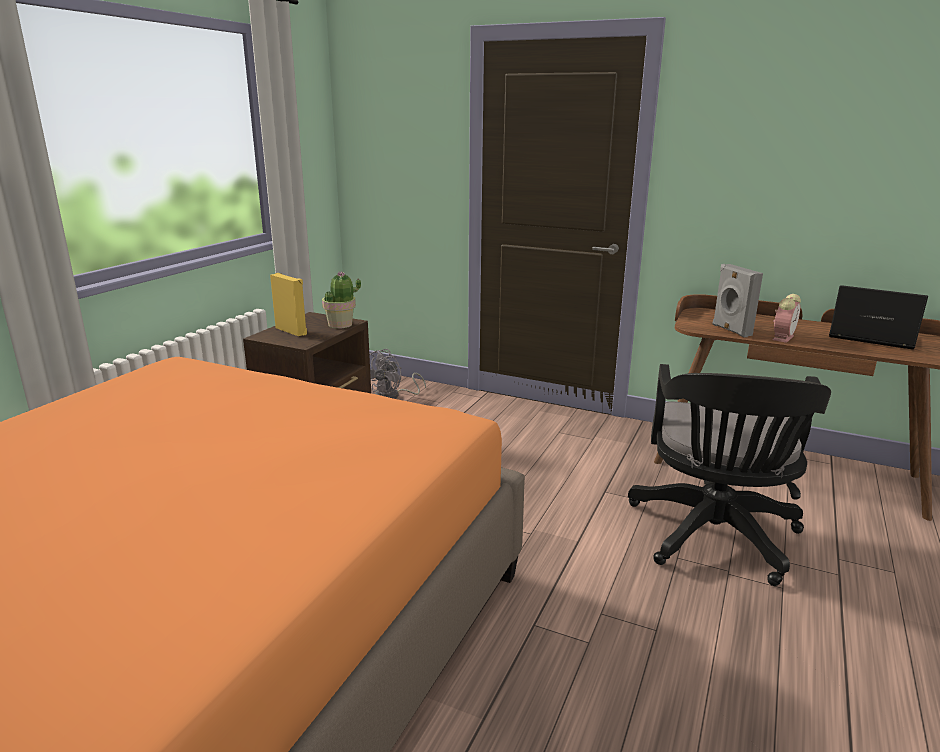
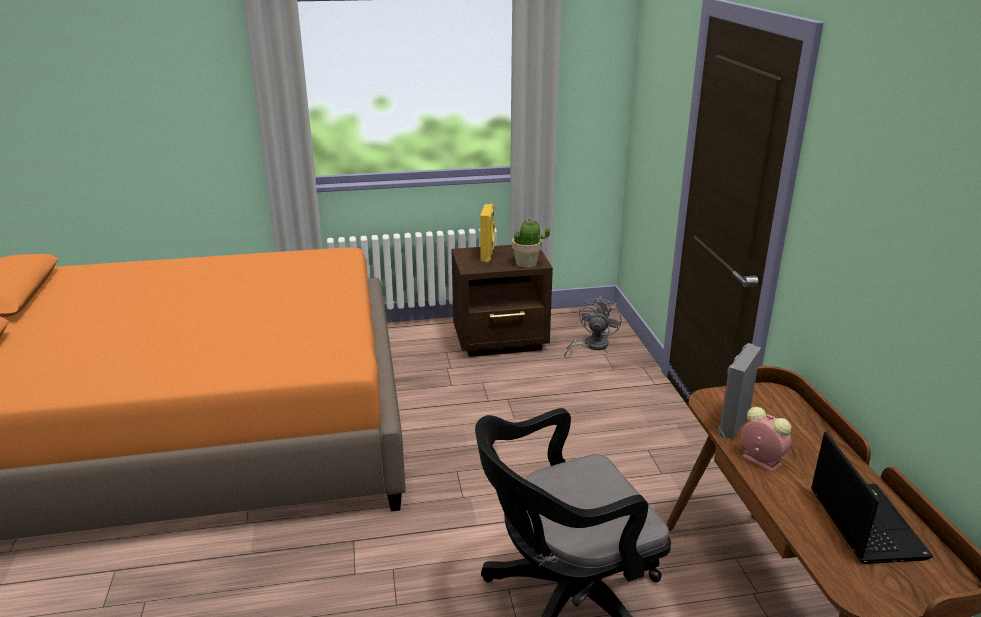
camera: 55 degrees right, 5 degrees up
(392, 396) = (591, 345): grey fan -> grey fan turned 120 degrees clockwise
(782, 337) = (759, 460): alarm clock -> alarm clock turned 135 degrees counterclockwise

